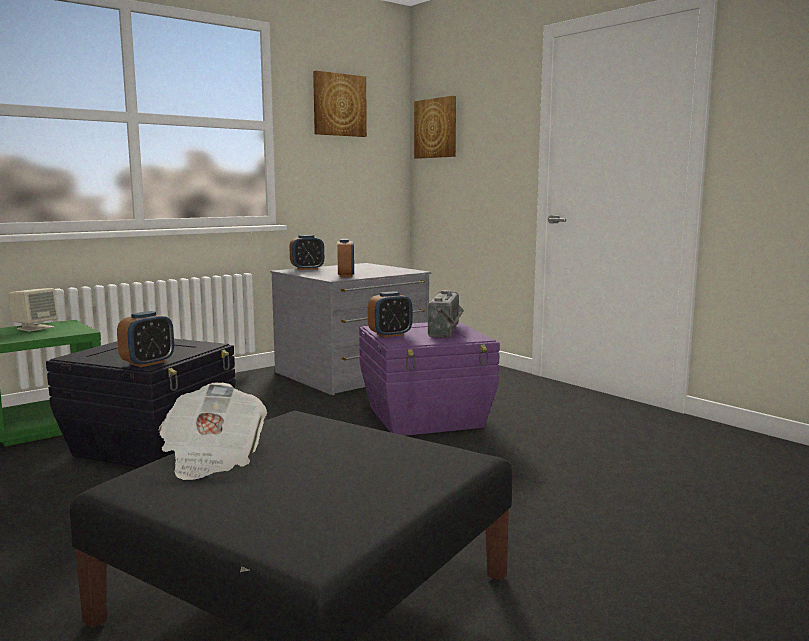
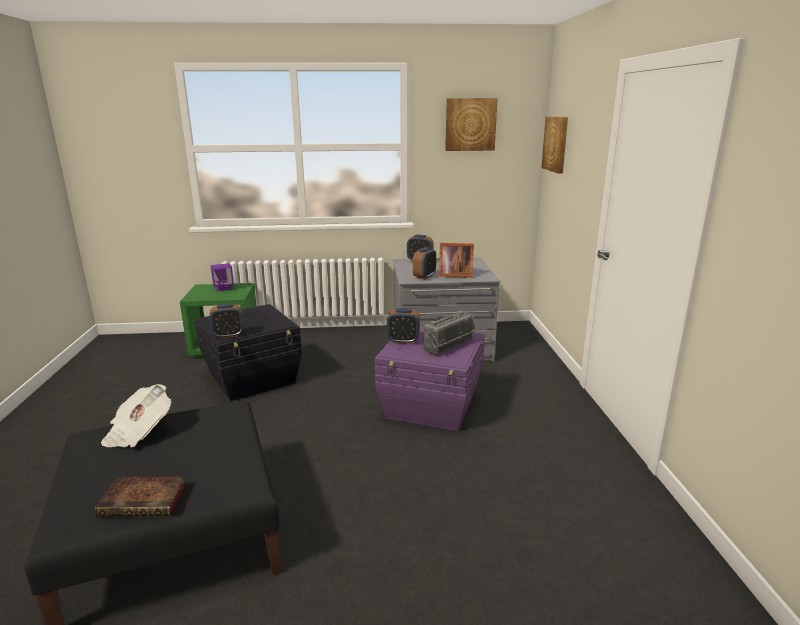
camera: 35 degrees right, 10 degrees up
(35, 328) = (223, 288): beige speaker -> purple speaker
(373, 496) = (146, 500): none -> book
(375, 272) = (454, 275): none -> picture frame

